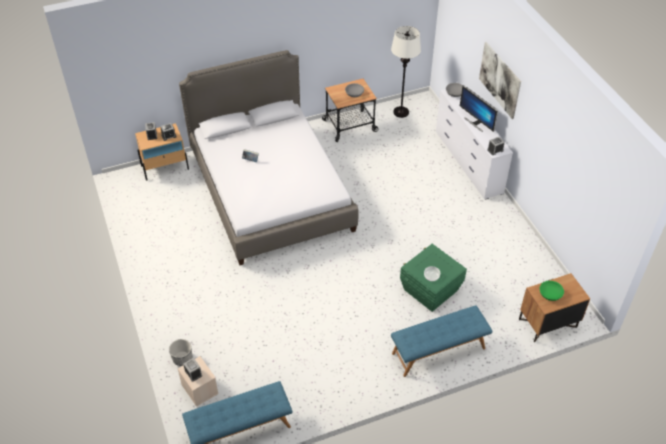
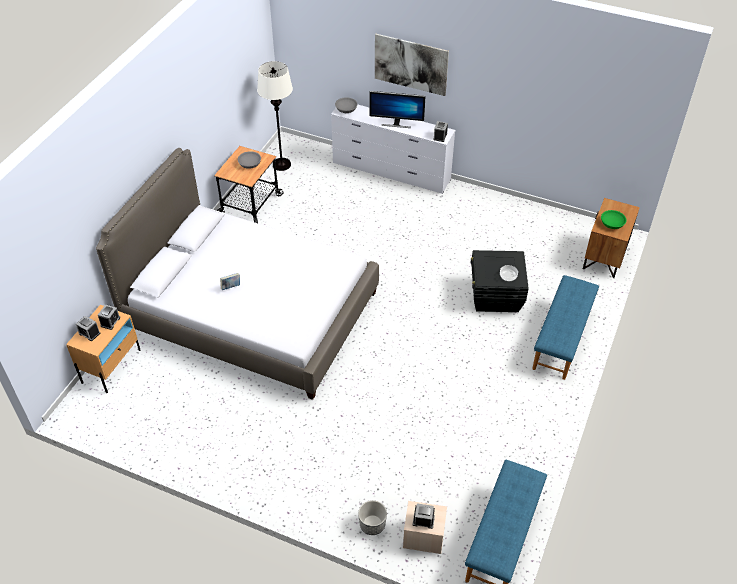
camera: 45 degrees left, 0 degrees up
(430, 290) = (495, 296): green storage box -> black storage box

